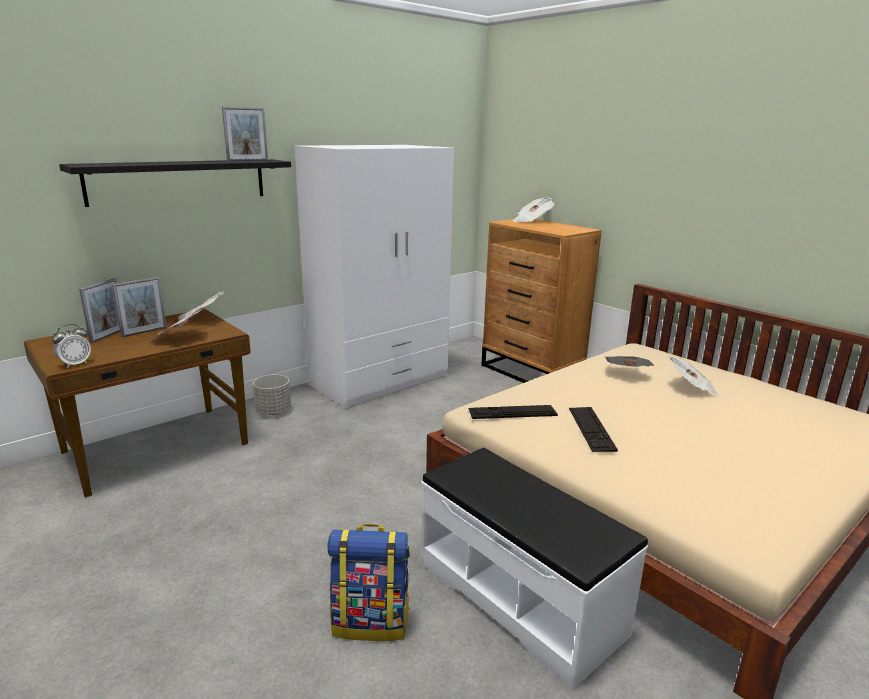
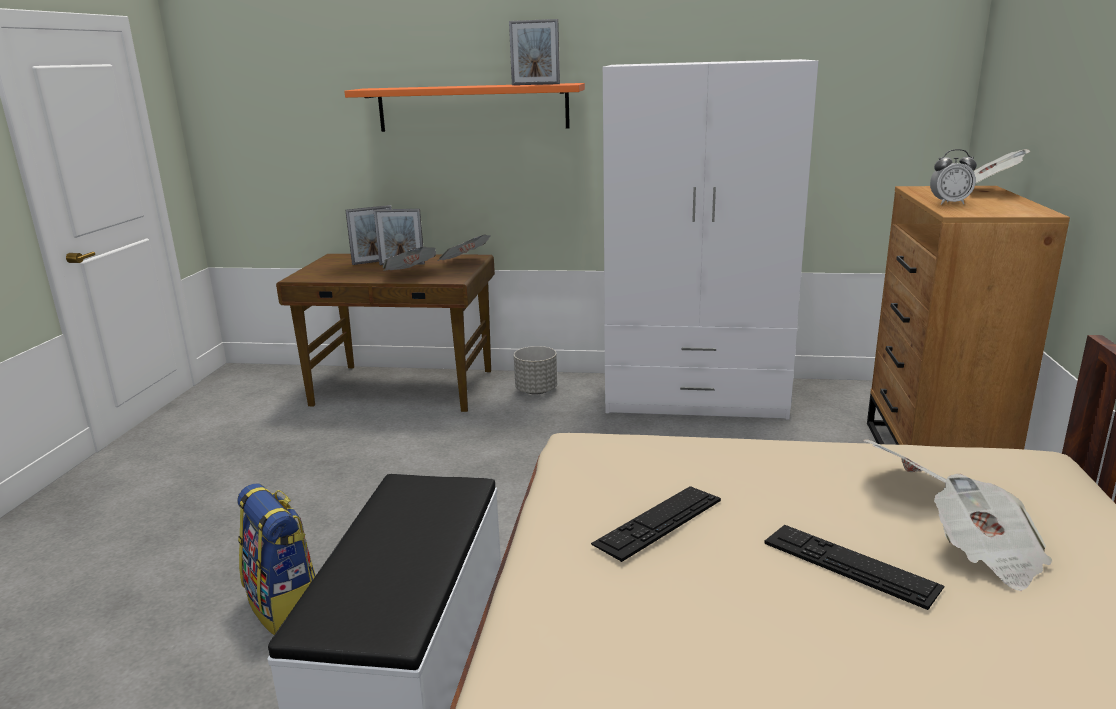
camera: 50 degrees right, 0 degrees up
(75, 364) = (307, 278): alarm clock -> alarm clock (949, 203)
(179, 181) = (472, 108): black shelf -> orange shelf
(512, 412) = (610, 460): keyboard -> keyboard (850, 564)

